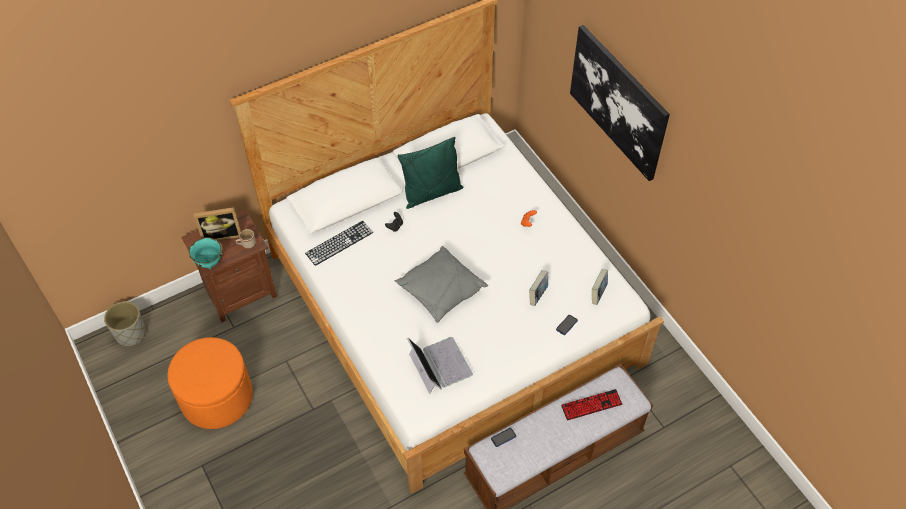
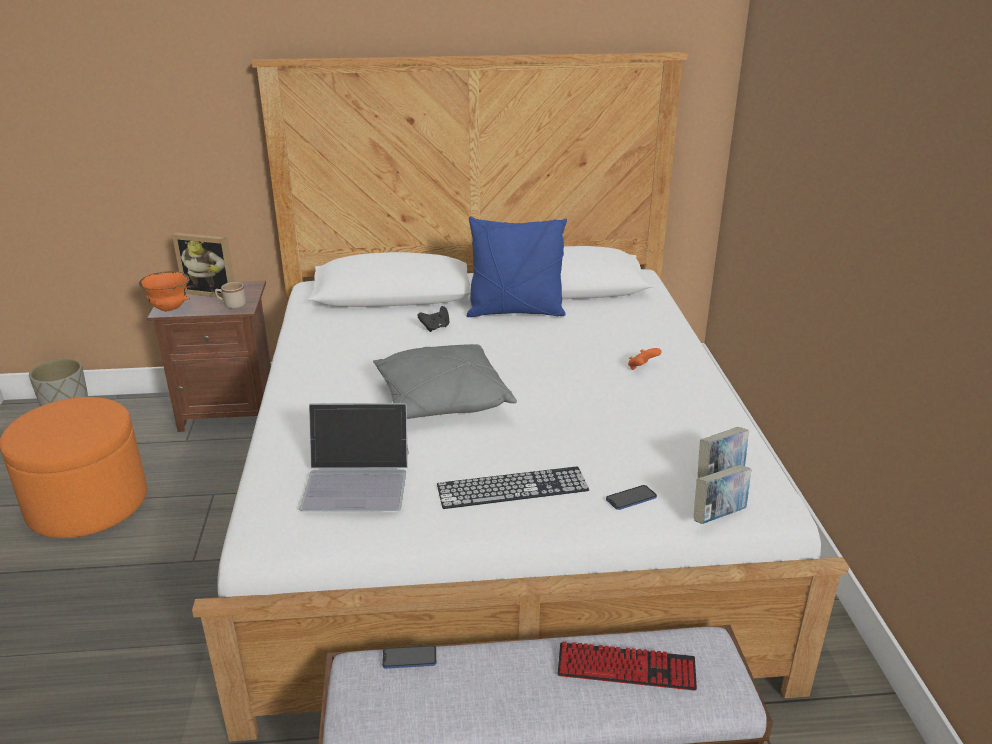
camera: 25 degrees right, 25 degrees down
(209, 263) = (169, 309): turquoise bowl -> orange bowl
(339, 243) = (344, 324): keyboard -> keyboard (512, 487)
(432, 193) = (515, 312): green pillow -> blue pillow
(439, 364) = (357, 480): laptop -> laptop turned 90 degrees clockwise
(538, 295) = (603, 448): book -> book (718, 516)
(618, 102) = (838, 159): picture -> none

